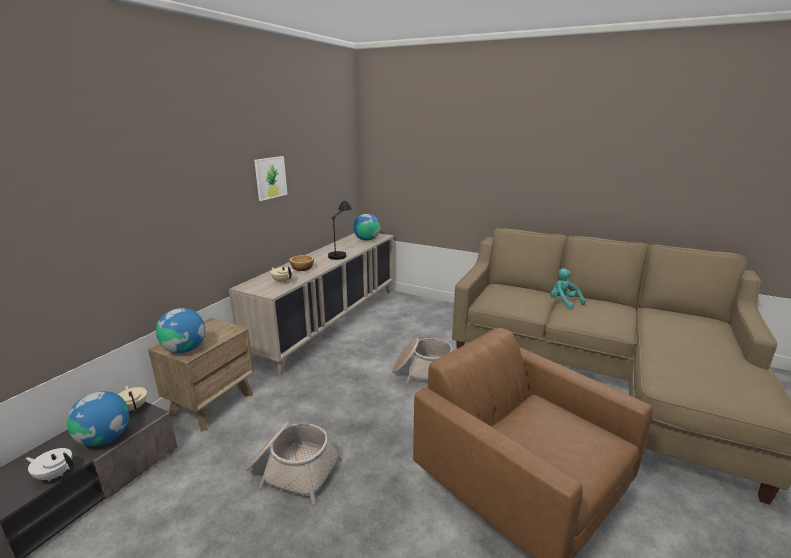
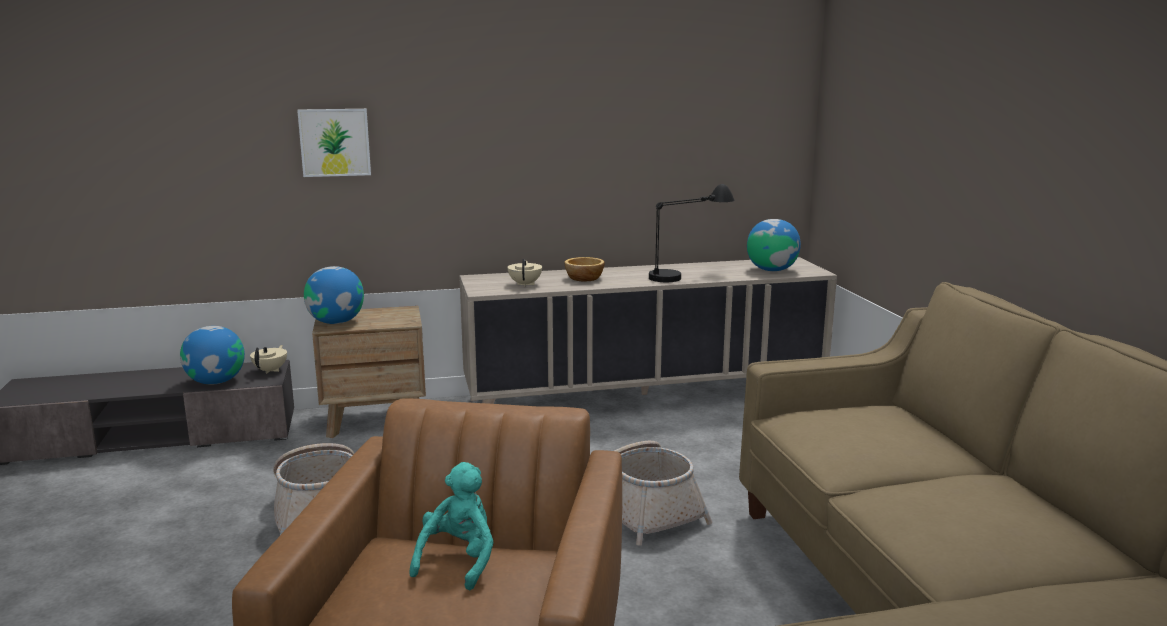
camera: 50 degrees right, 5 degrees down
(55, 474) = (153, 389): white teapot -> none
(270, 178) = (570, 124): picture -> picture (335, 142)
(563, 302) = (948, 477): turquoise plush toy -> turquoise plush toy (458, 560)

